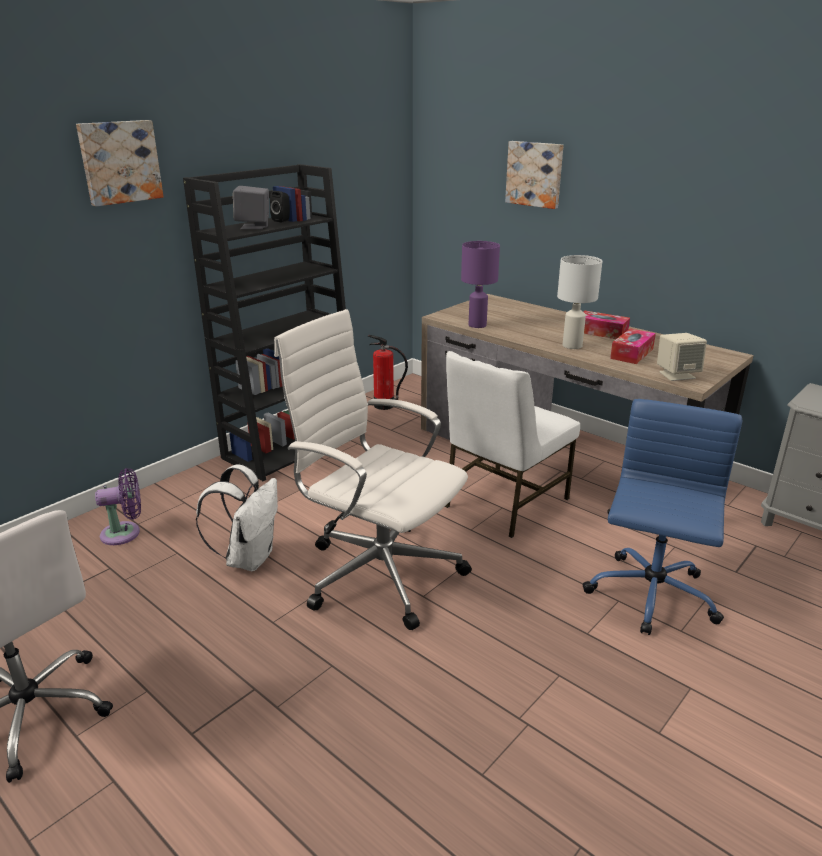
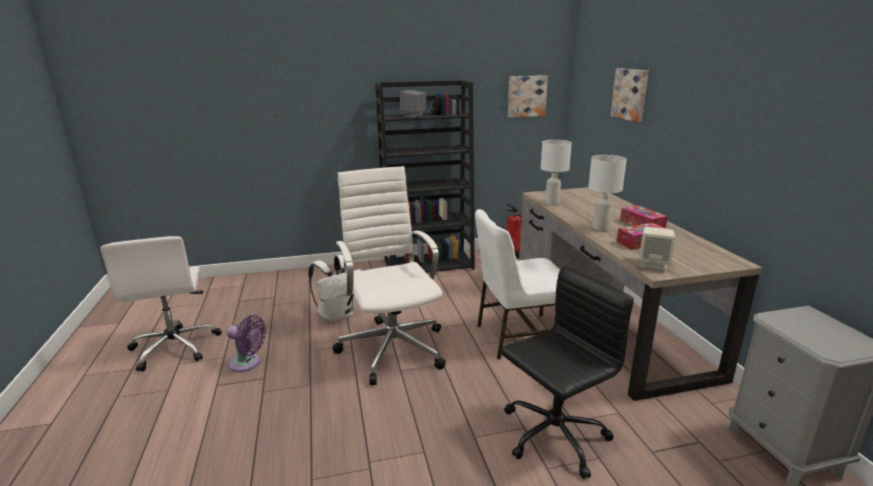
camera: 35 degrees right, 5 degrees down
(119, 162) = (337, 71): picture -> picture (526, 96)
(125, 533) = (299, 283): purple fan -> purple fan (247, 364)
(477, 325) = (551, 203): purple table lamp -> white table lamp
(650, 596) = (553, 436): blue office chair -> black office chair

